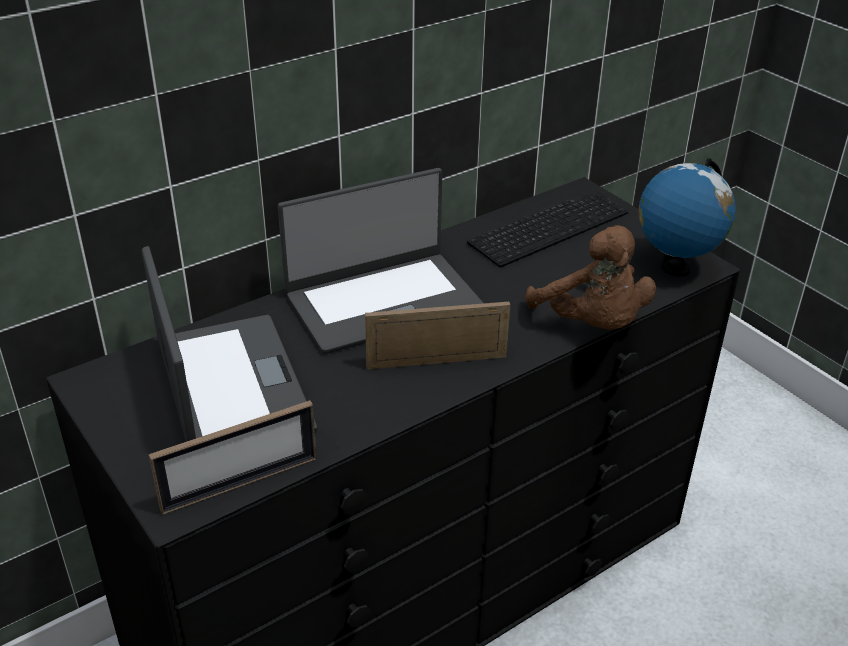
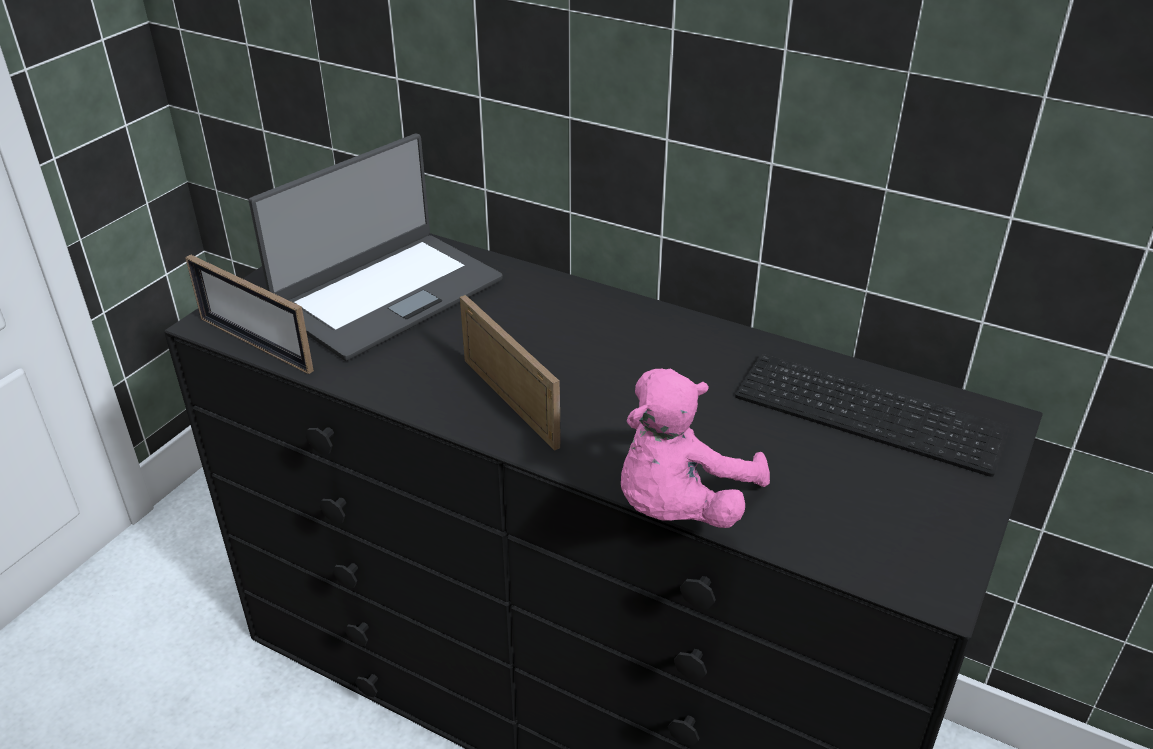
camera: 65 degrees right, 0 degrees up
(382, 301) = (591, 335): laptop -> none
(592, 324) = (679, 505): brown plush toy -> pink plush toy
(675, 268) = (892, 558): globe -> none

